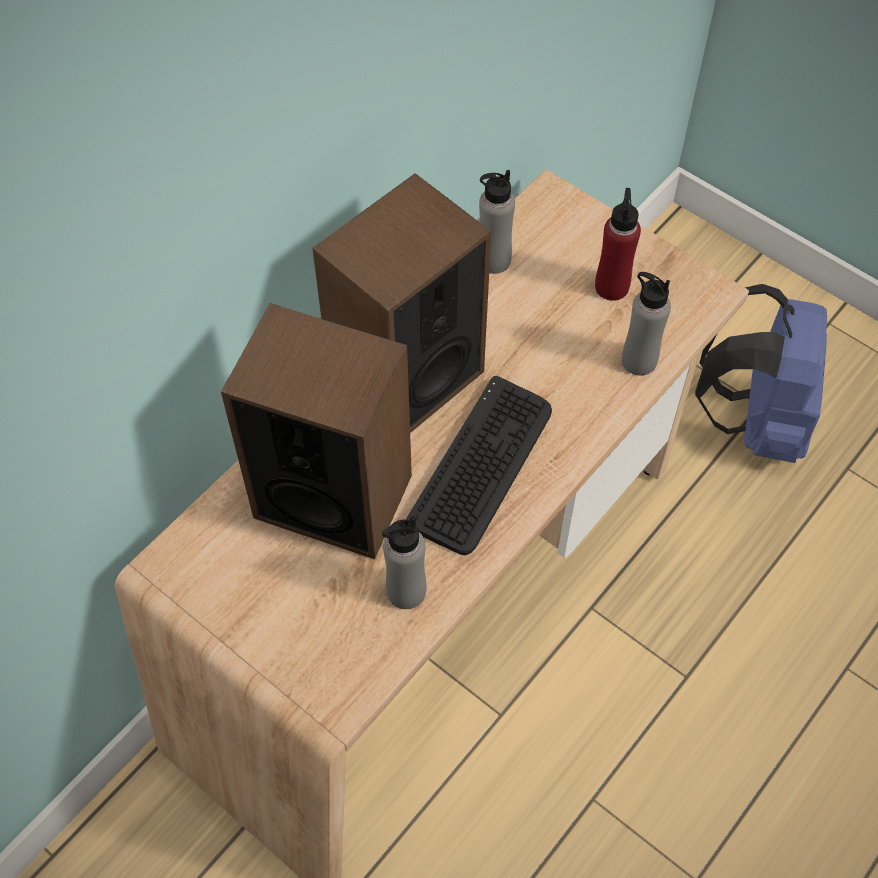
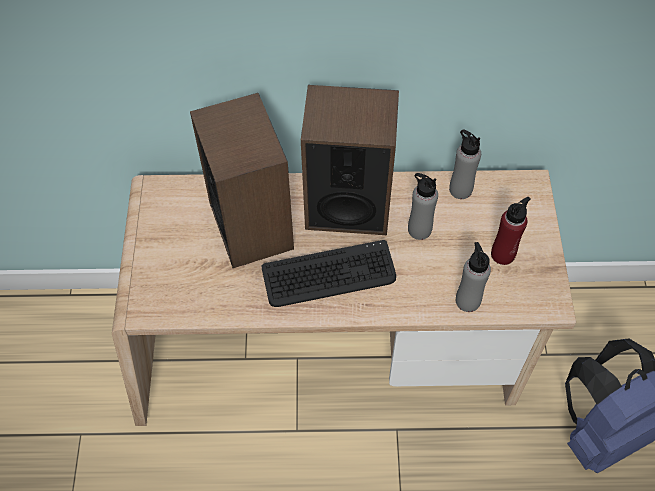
camera: 50 degrees right, 0 degrees up
(406, 591) = (227, 294): grey bottle -> grey bottle (419, 229)

